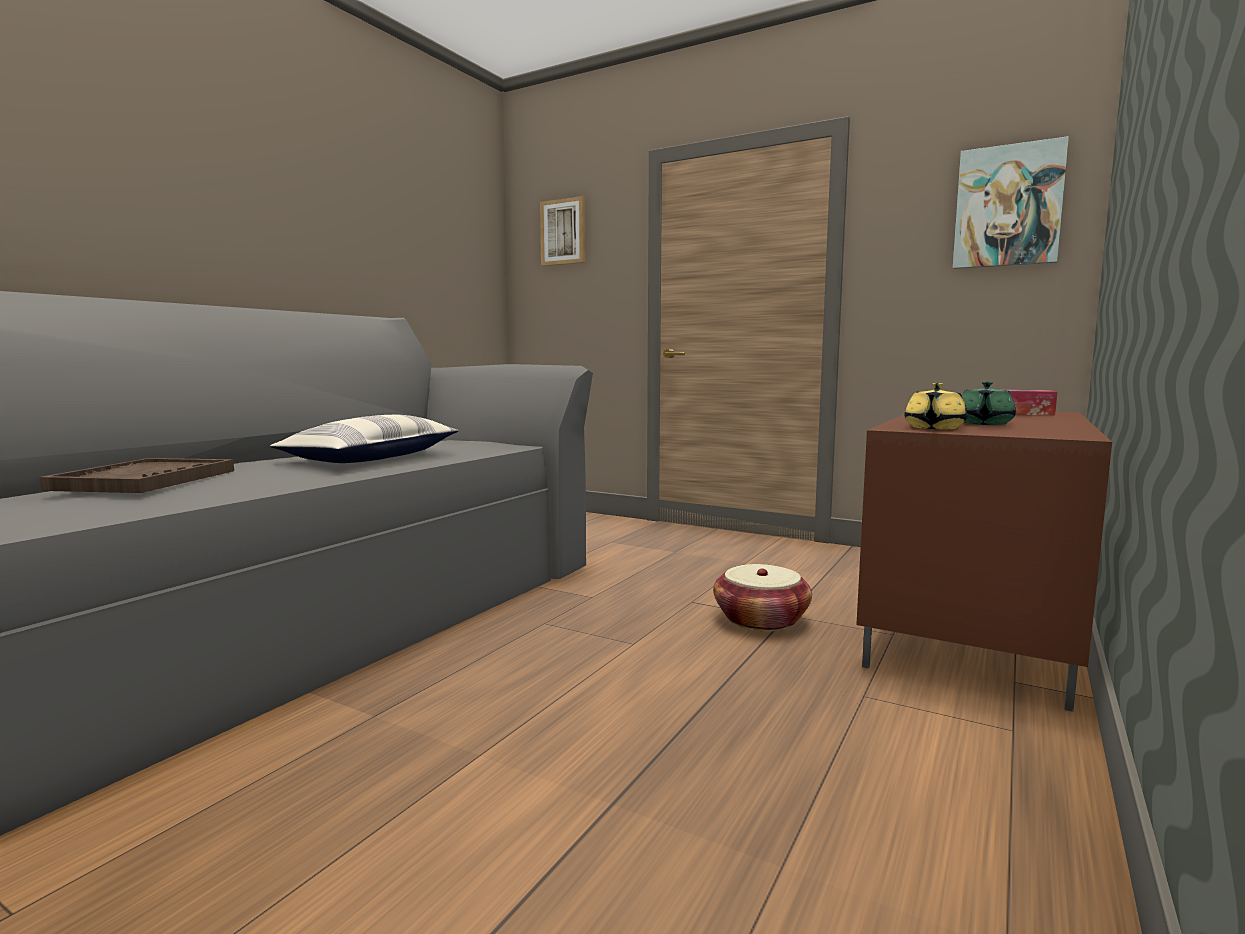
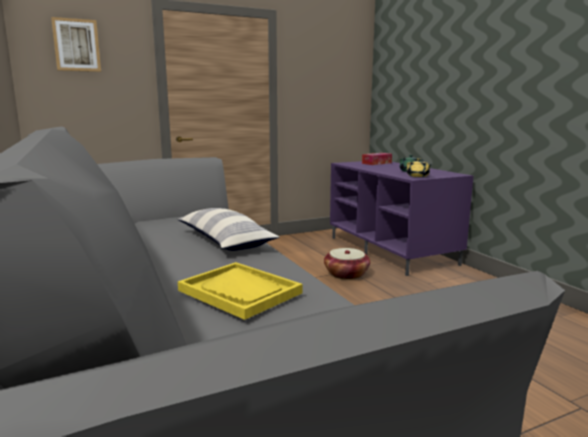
camera: 55 degrees left, 5 degrees up
(145, 480) = (240, 292): brown tray -> yellow tray
(975, 625) = (392, 250): brown tv stand -> purple tv stand
(1008, 206) = (342, 69): picture -> none

